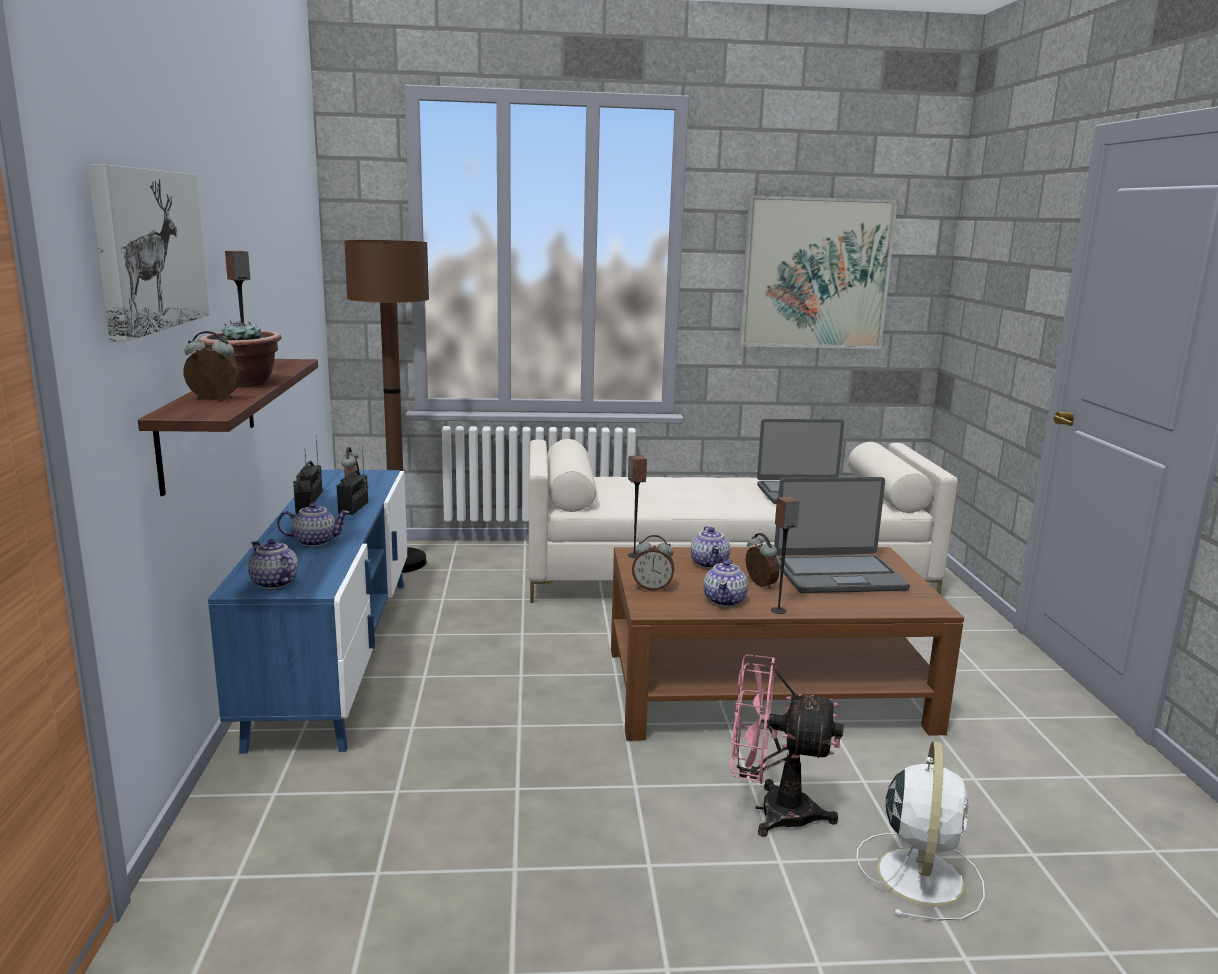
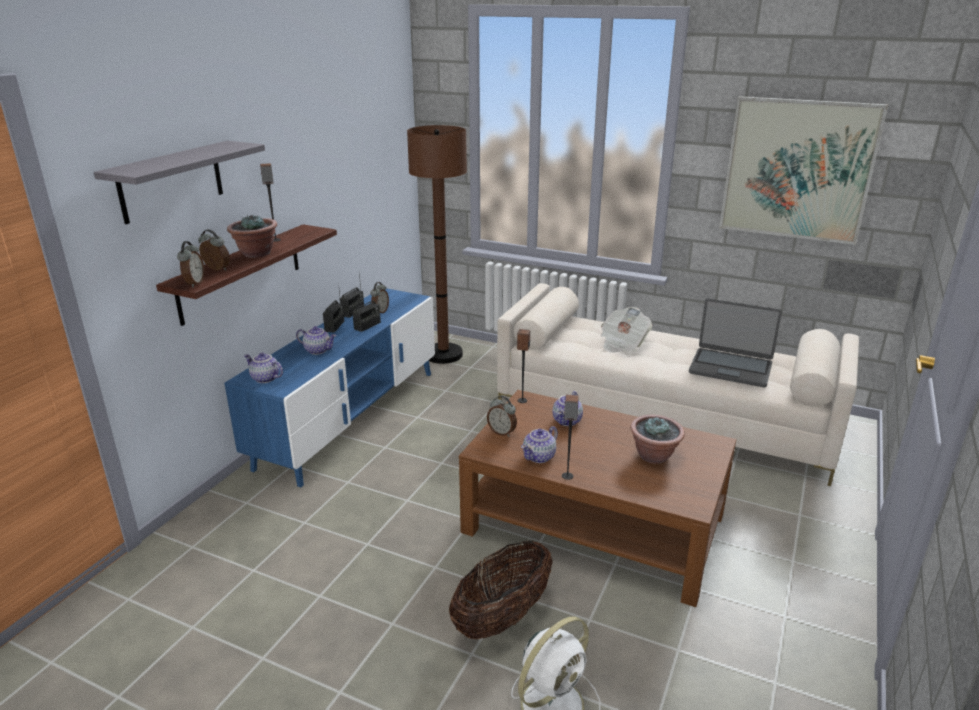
camera: 30 degrees right, 10 degrees up
(148, 249) = (171, 181): picture -> grey shelf
(273, 583) = (264, 379): teapot -> teapot turned 45 degrees counterclockwise
(672, 490) = (622, 343): none -> newspaper
(759, 585) = (581, 449): alarm clock -> alarm clock (194, 283)
(771, 811) = (502, 617): pink fan -> basket
(838, 575) = (654, 456): laptop -> potted plant

